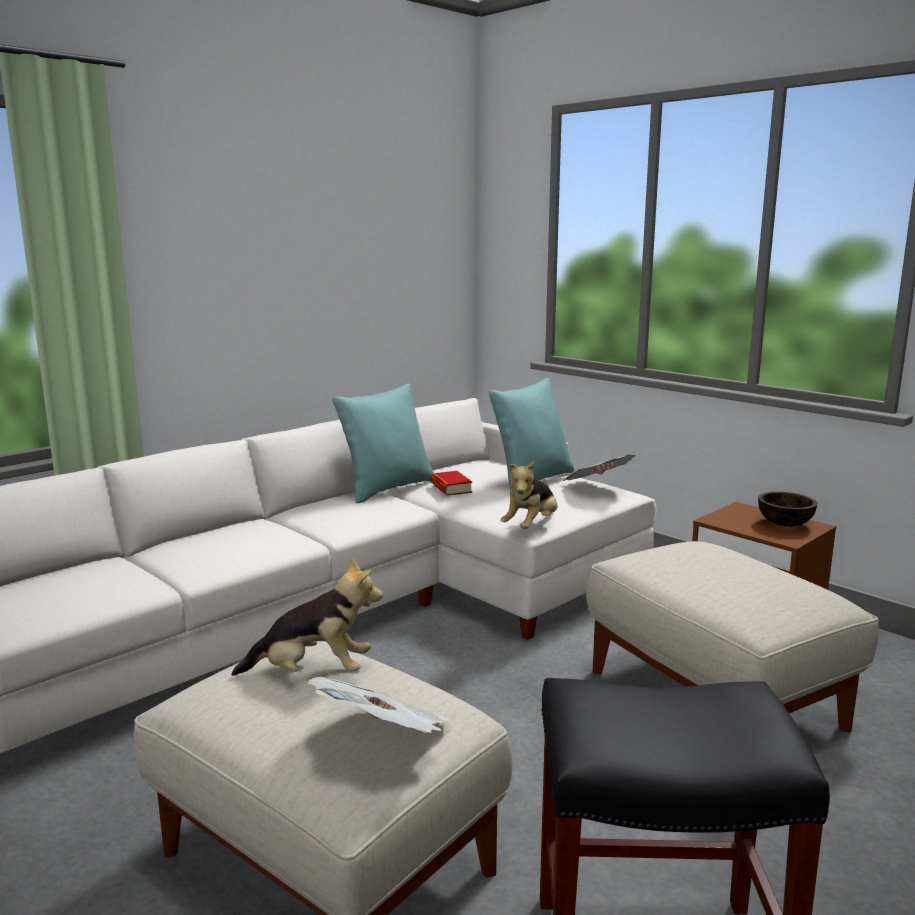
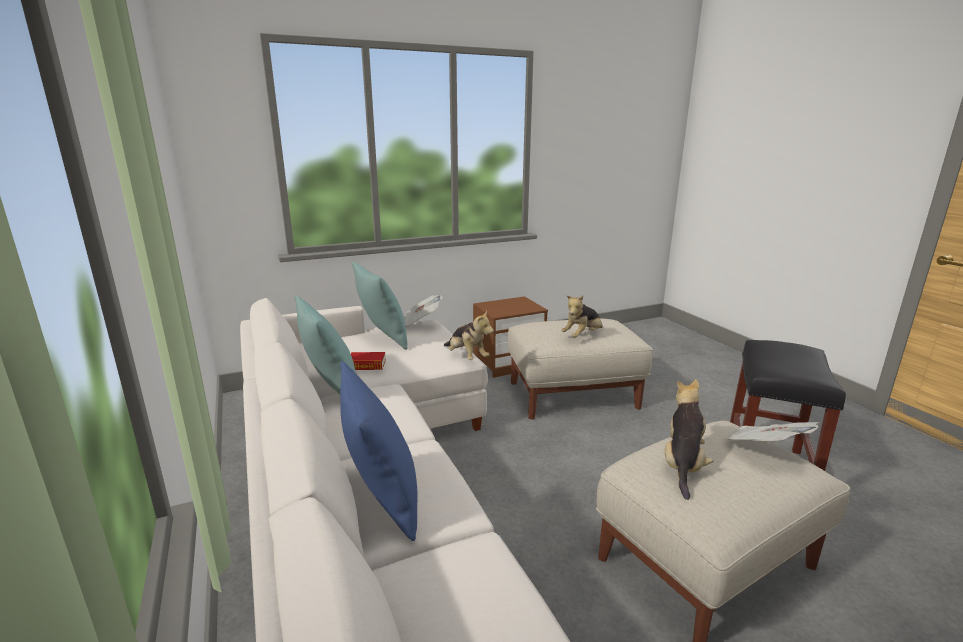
camera: 70 degrees left, 5 degrees up
(206, 540) = (382, 498): none -> blue pillow
(696, 579) = (582, 336): none -> plush toy
(785, 524) = (515, 303): brown bowl -> none

